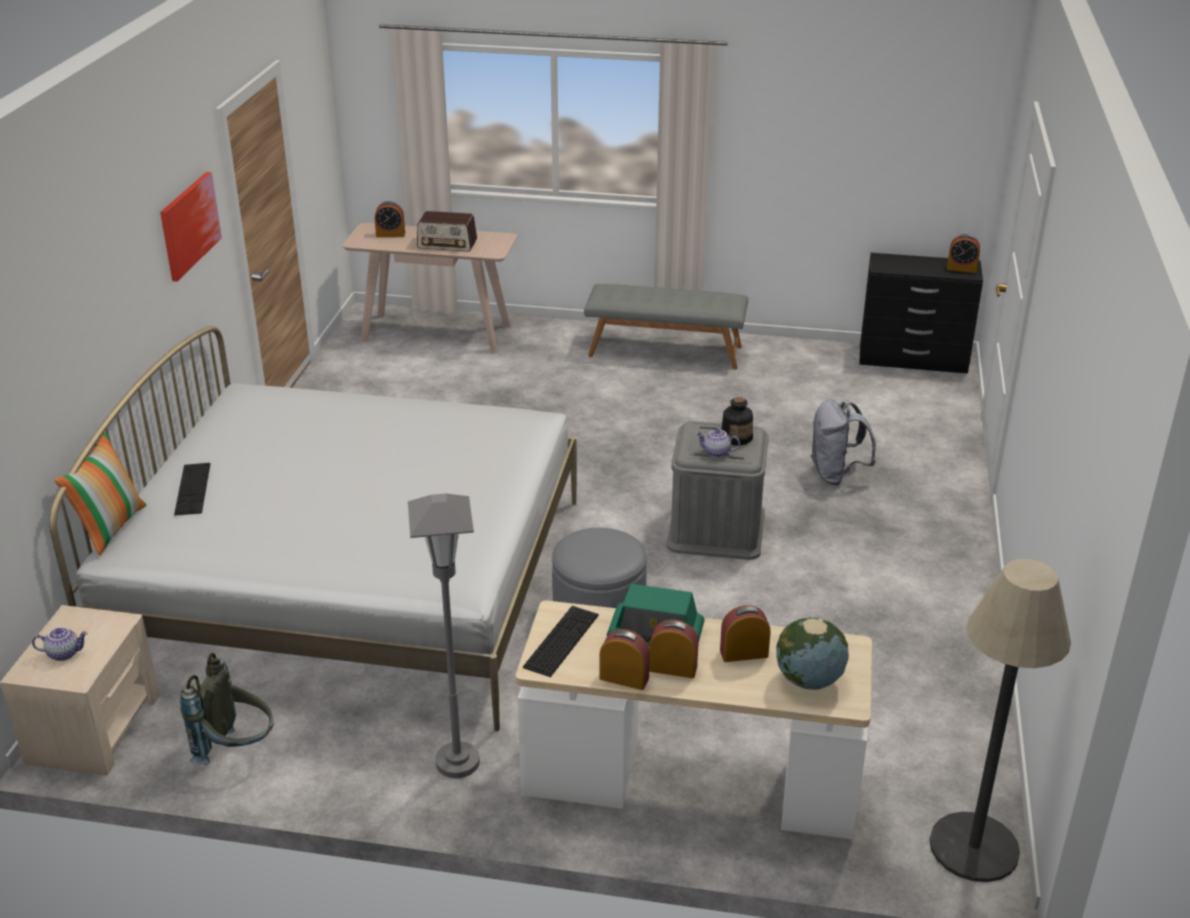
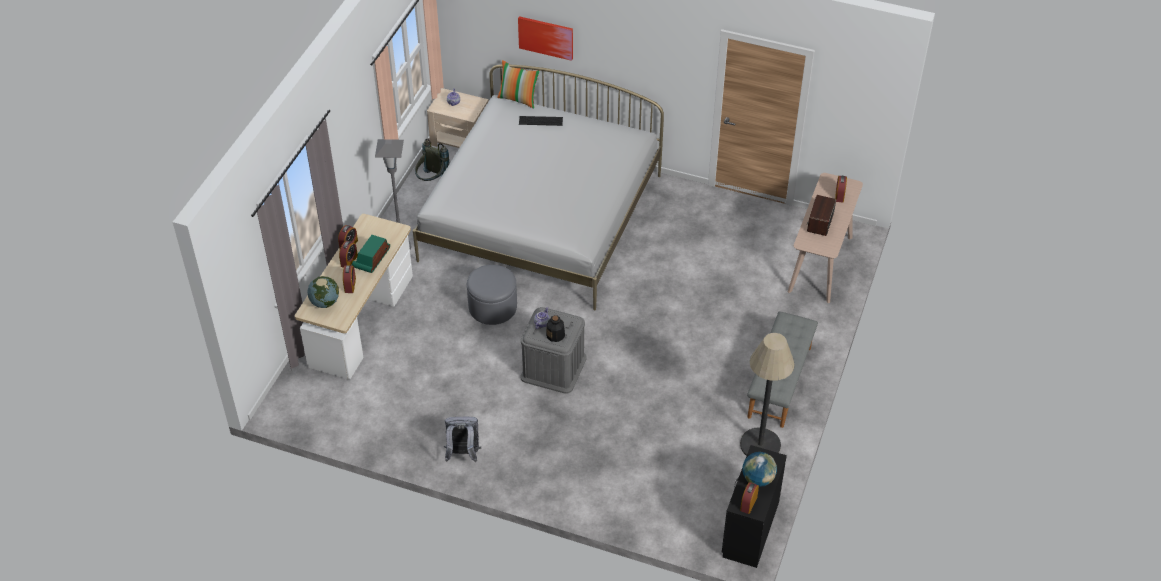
camera: 100 degrees right, 15 degrees up
(189, 225) = (664, 55): picture -> picture (546, 37)
(561, 641) = (380, 229): keyboard -> none
(836, 474) = (599, 439): grey backpack -> grey backpack (463, 454)
(920, 265) = (758, 479): none -> globe
(974, 847) = (288, 409): floor lamp -> floor lamp (760, 444)

